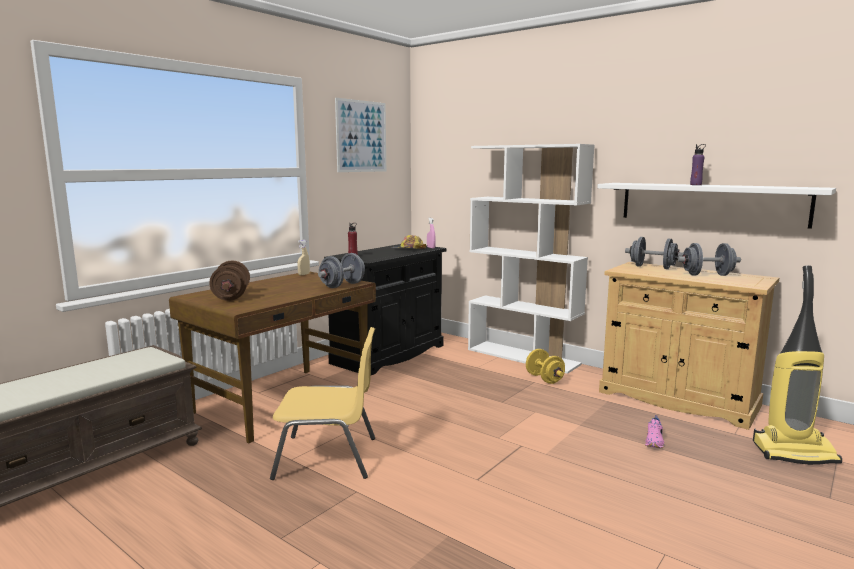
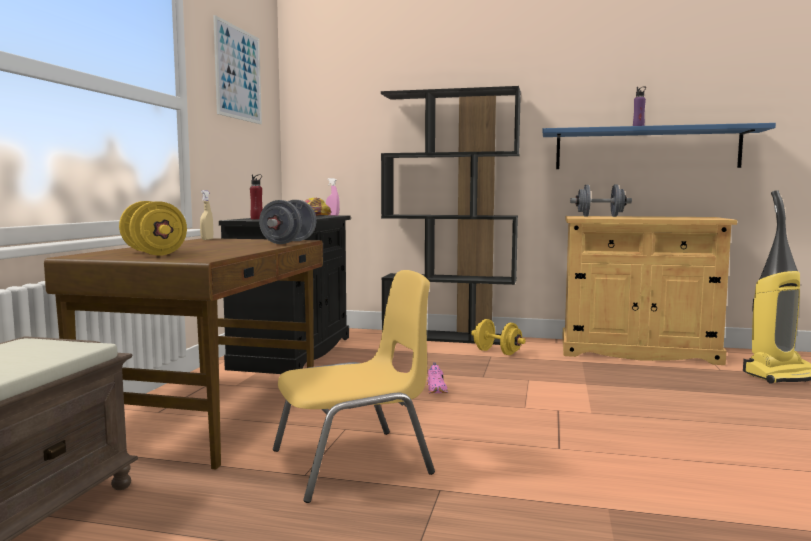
camera: 25 degrees left, 5 degrees down
(231, 296) = (154, 253): brown dumbbell -> yellow dumbbell
(523, 356) = (449, 337): white bookcase -> black bookcase
(654, 442) = (670, 386): pink shoe -> pink shoe (437, 389)
(707, 275) = (660, 217): grey dumbbell -> none
(711, 203) = (646, 149): white shelf -> blue shelf

